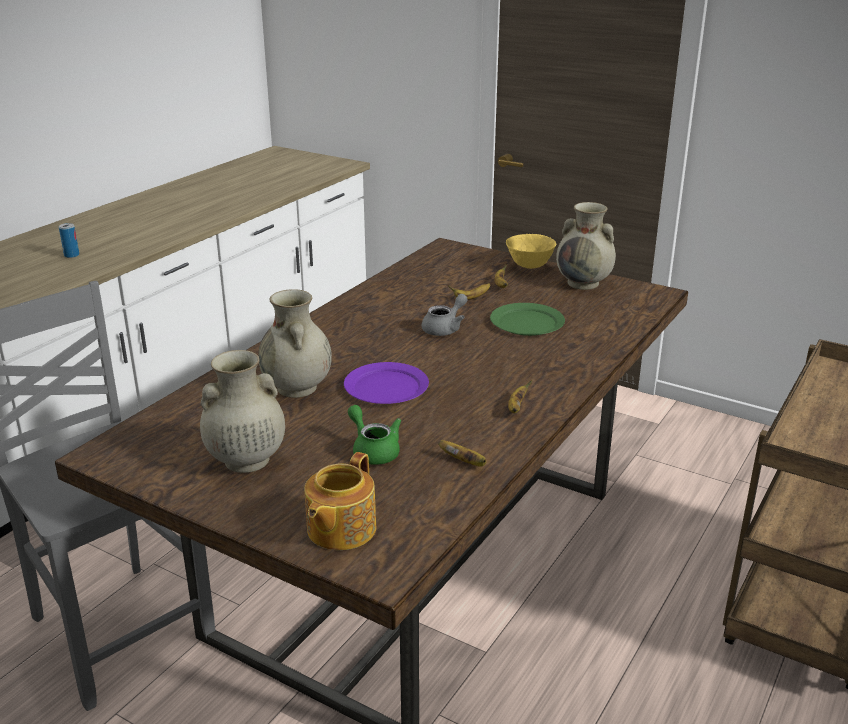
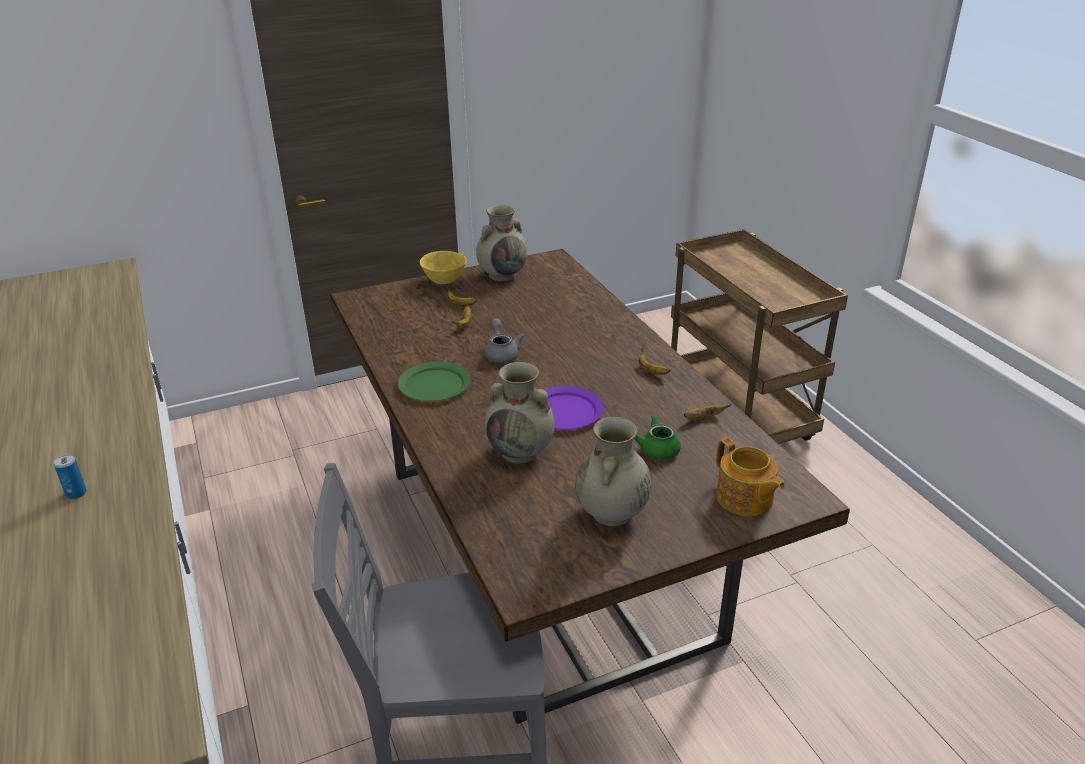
camera: 55 degrees left, 5 degrees up
(526, 322) = (534, 319): green plate -> green plate (434, 385)

